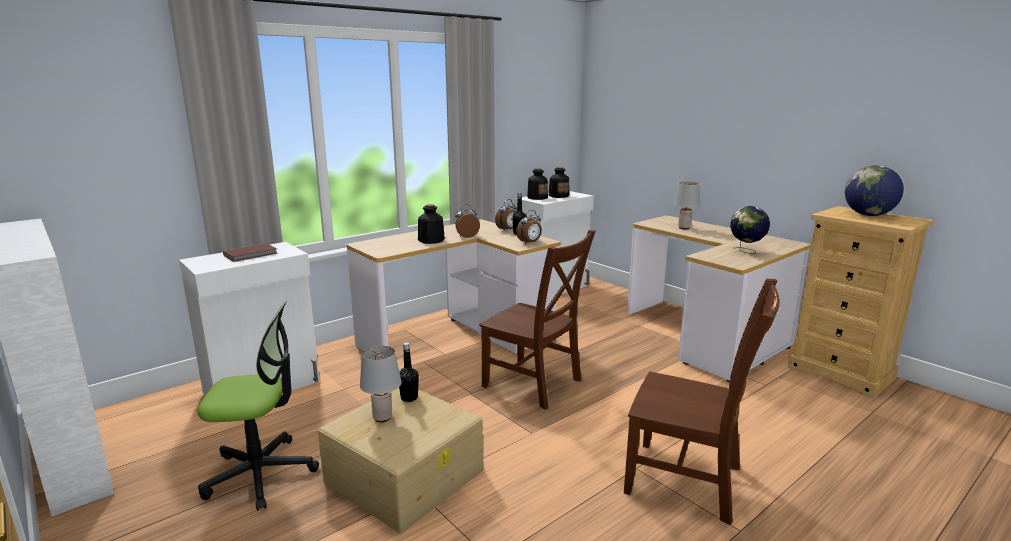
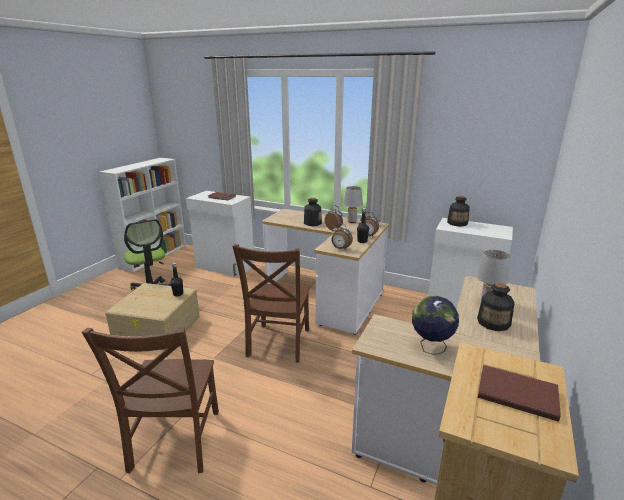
camera: 65 degrees right, 5 degrees up
(382, 417) = (155, 293): grey table lamp -> grey table lamp (352, 221)
(559, 196) = (480, 228): bottle -> bottle (493, 323)
(868, 215) = (516, 393): globe -> brown book

